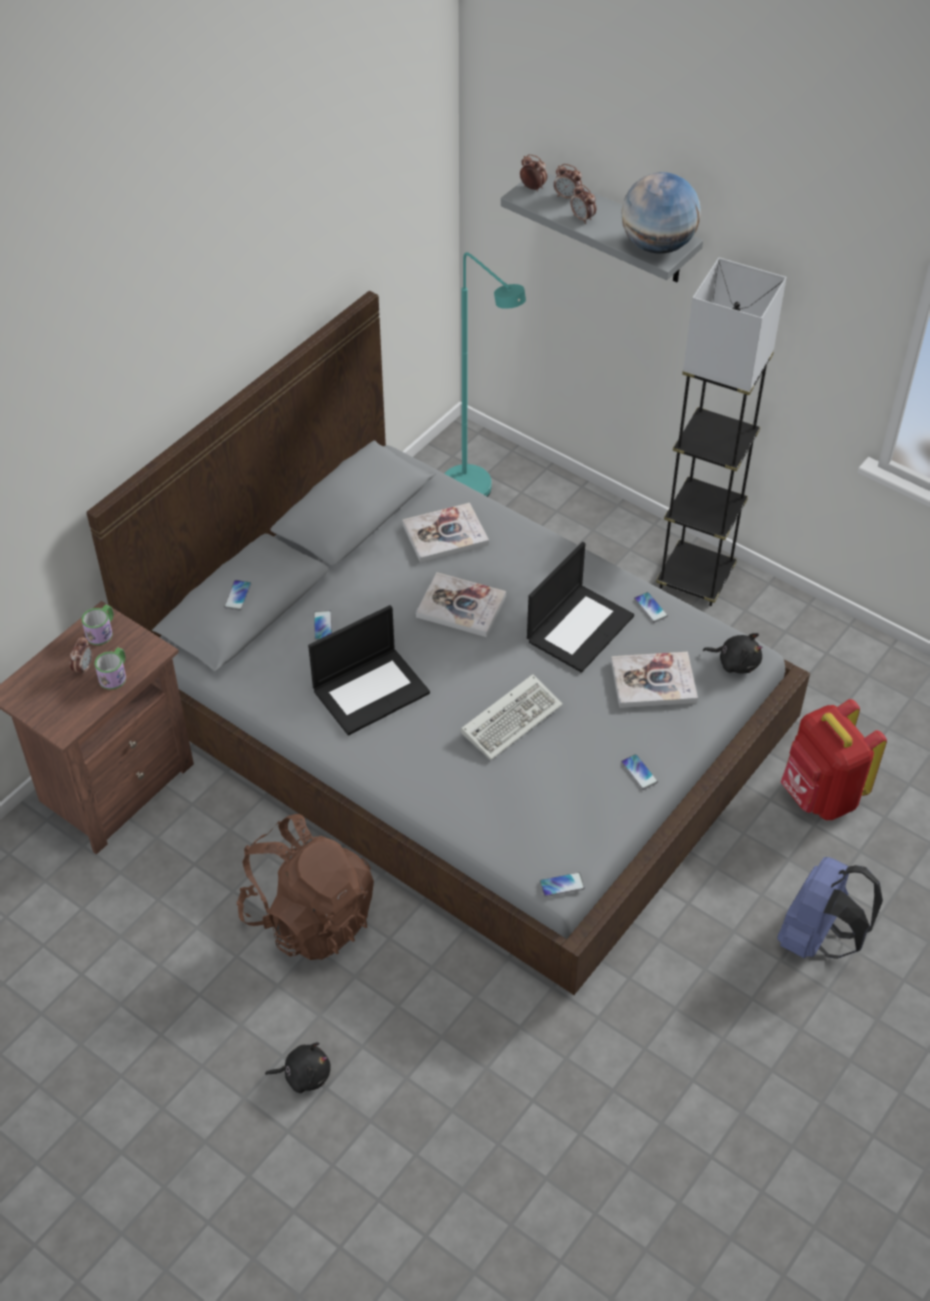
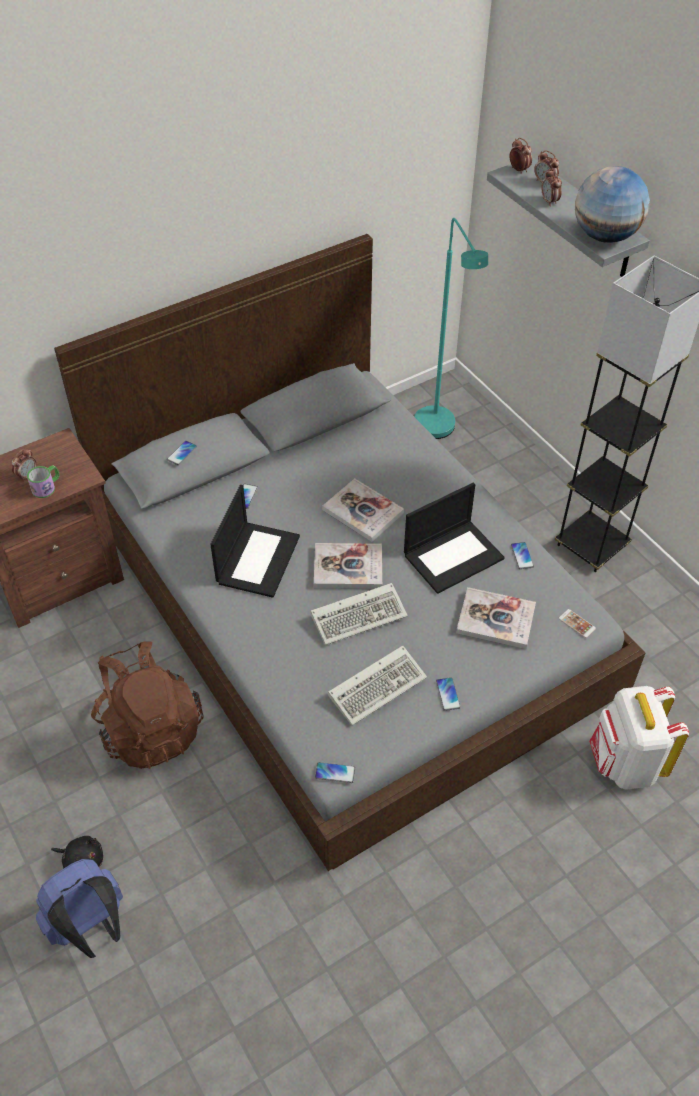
camera: 20 degrees right, 0 degrees up
(102, 631) = (56, 451): mug -> none
(371, 690) = (257, 558): laptop -> laptop turned 60 degrees counterclockwise
(445, 535) = (378, 451): book -> book (348, 567)
(565, 784) = (378, 685): none -> keyboard
(736, 662) = (576, 623): black plush toy -> phone
(817, 938) = (569, 893): blue backpack -> blue backpack (90, 927)
(820, 795) = (624, 764): red backpack -> white backpack

